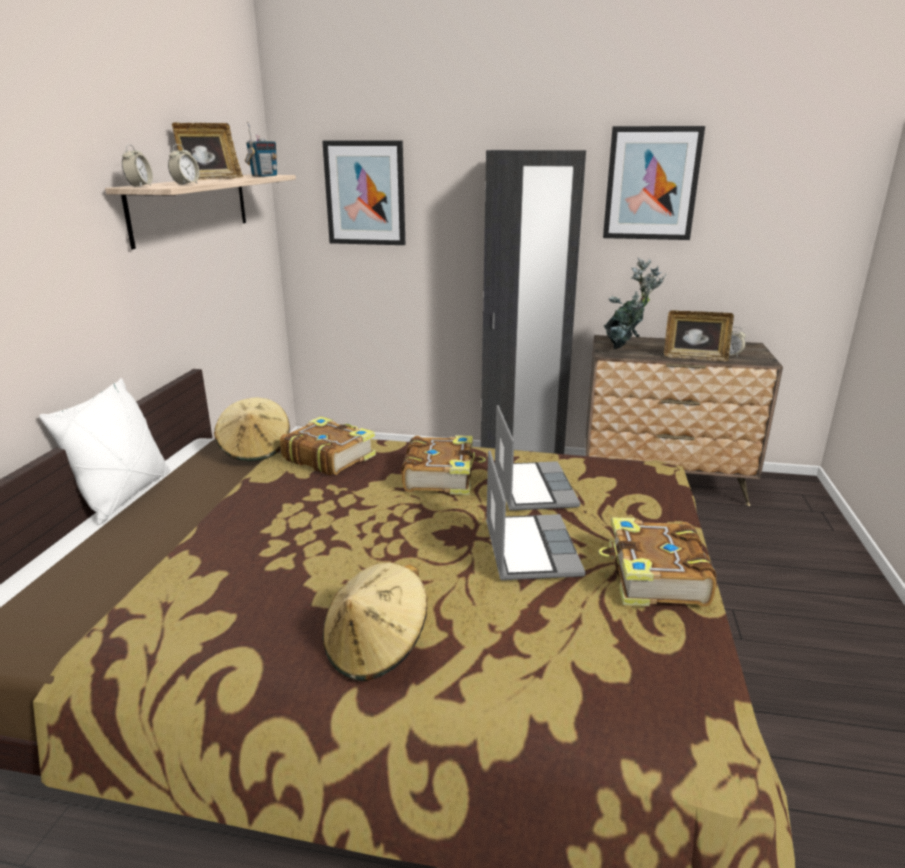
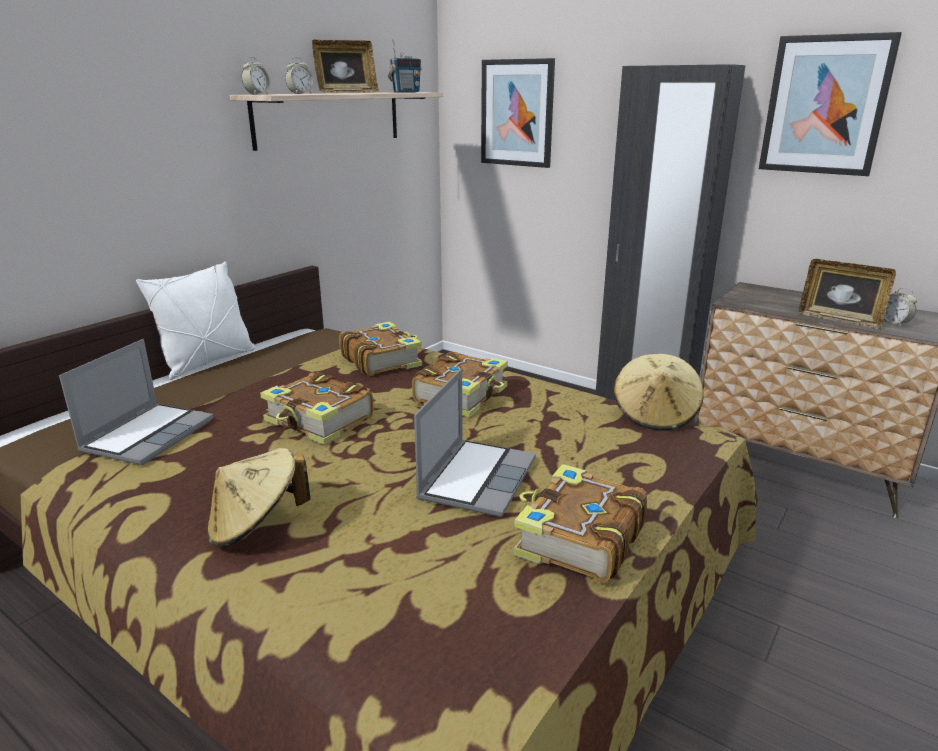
camera: 25 degrees right, 0 degrees up
(255, 449) = (330, 343): beige hat -> beige hat (655, 415)
(331, 531) = (319, 421): none -> book
(532, 487) = (540, 423): laptop -> laptop (148, 435)
(625, 350) = (757, 301): potted plant -> none

